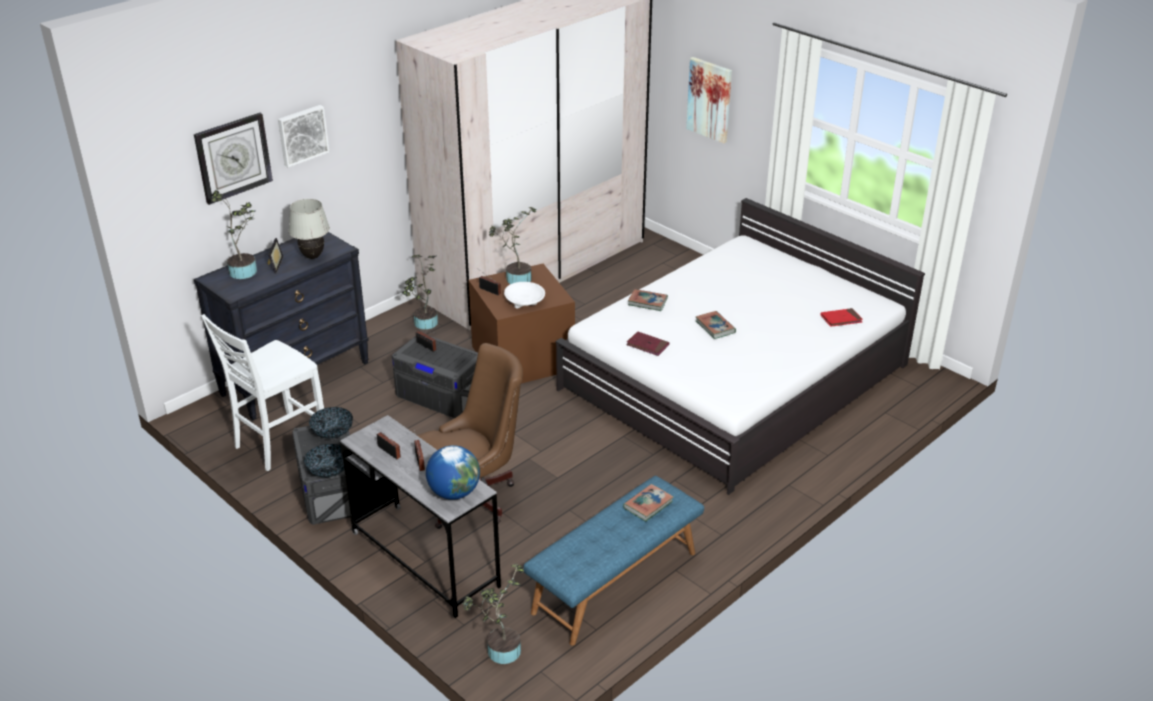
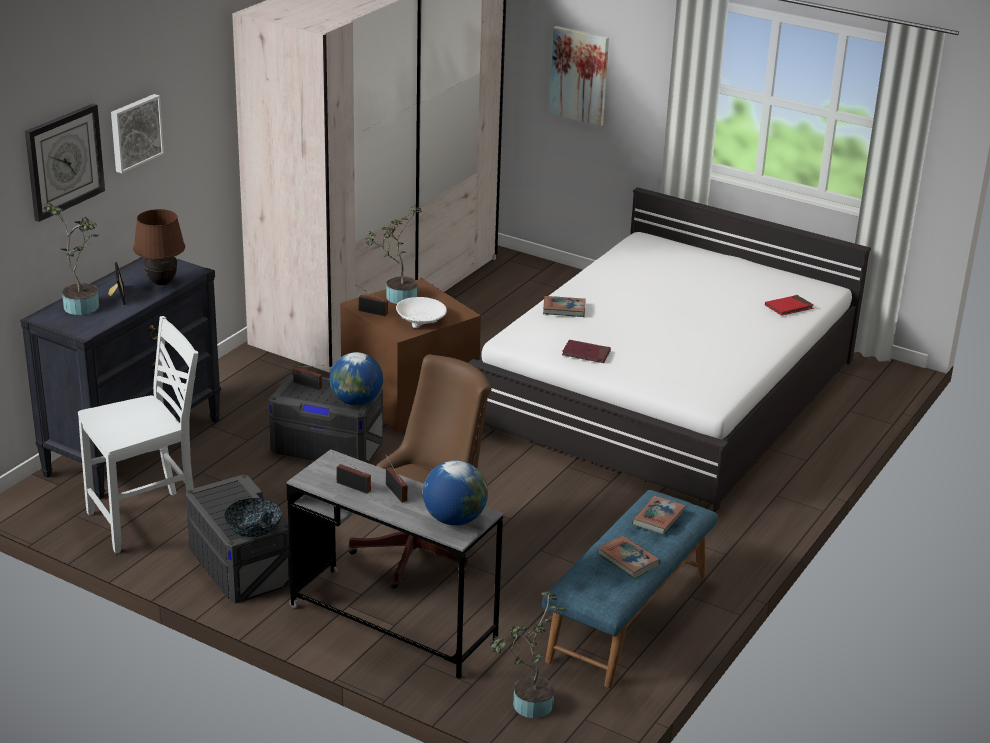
camera: 15 degrees left, 5 degrees down
(278, 443) = (147, 520): white chair -> white chair turned 150 degrees counterclockwise
(312, 256) = (161, 283): white table lamp -> brown table lamp
(332, 432) = (237, 489): bowl -> none
(424, 324) = (269, 371): potted plant -> none
(457, 365) = (356, 402): none -> globe
(715, 327) = (653, 328): book -> book (628, 560)

